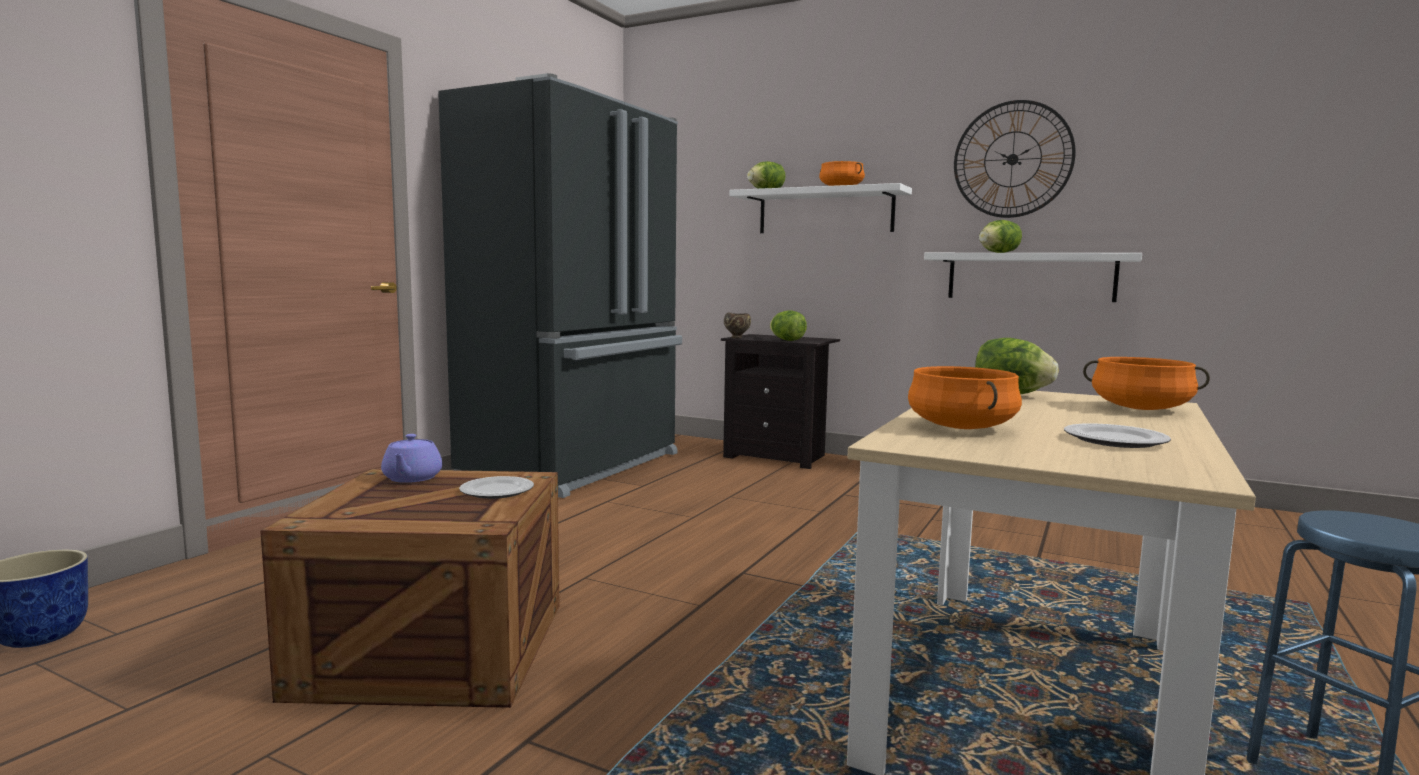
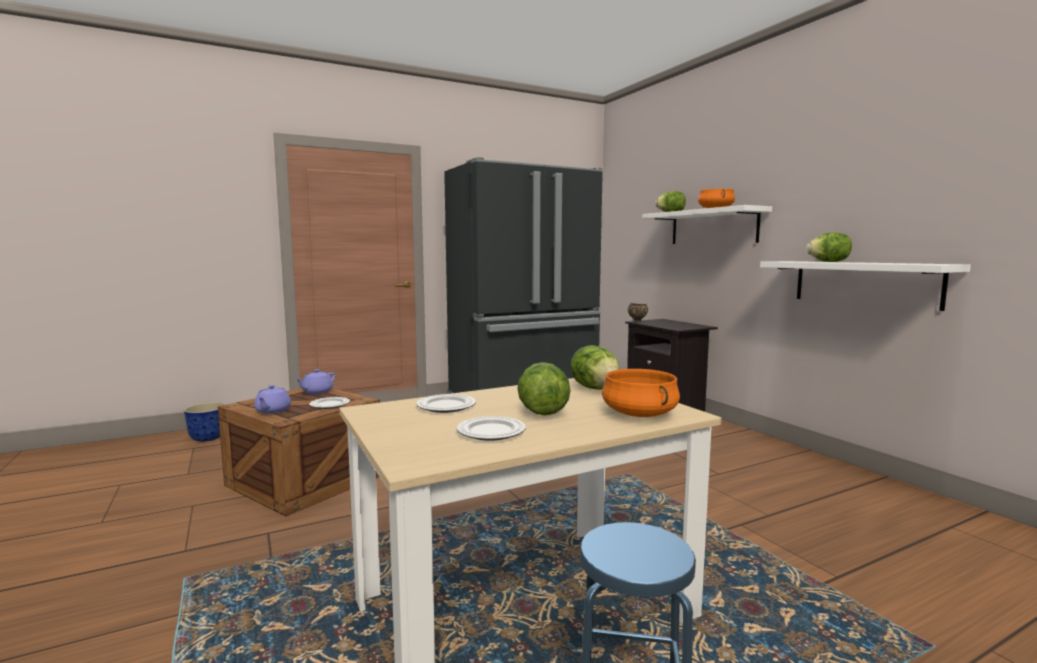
camera: 35 degrees right, 0 degrees up
(414, 516) = (272, 411): none -> purple teapot
(787, 340) = (665, 326): lettuce -> lettuce (542, 412)
(960, 427) = (446, 406): orange cooking pot -> plate
(1012, 159) = (851, 177): wall clock -> none

